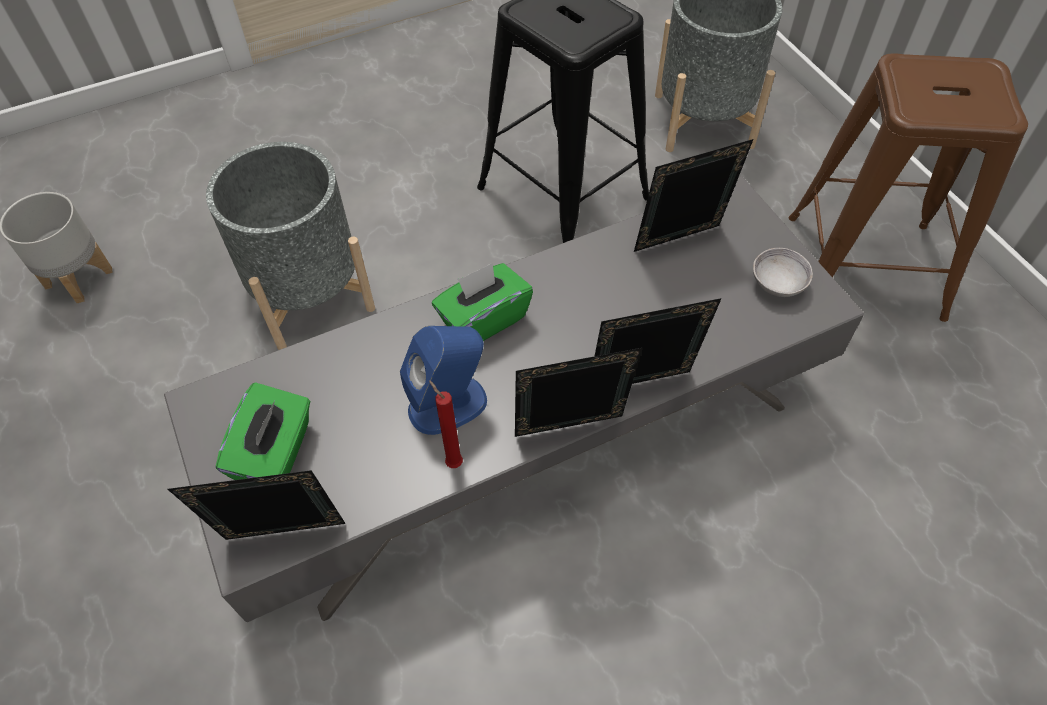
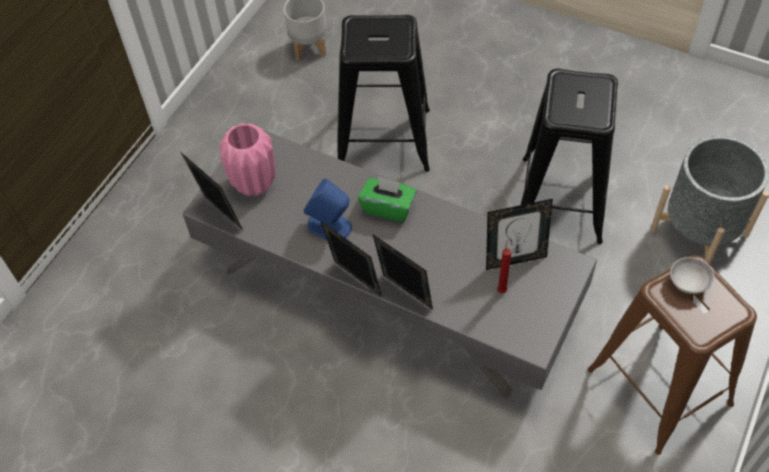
camera: 55 degrees right, 0 degrees up
(276, 453) = (254, 183): green tissue box -> pink vase
(309, 295) = (383, 140): grey planter -> black stool
(452, 462) = (302, 247): red candle -> red candle (502, 290)
(680, 244) = (515, 259): picture frame -> picture frame turned 135 degrees clockwise
(778, 283) = (528, 318): grey bowl -> grey bowl (688, 282)

